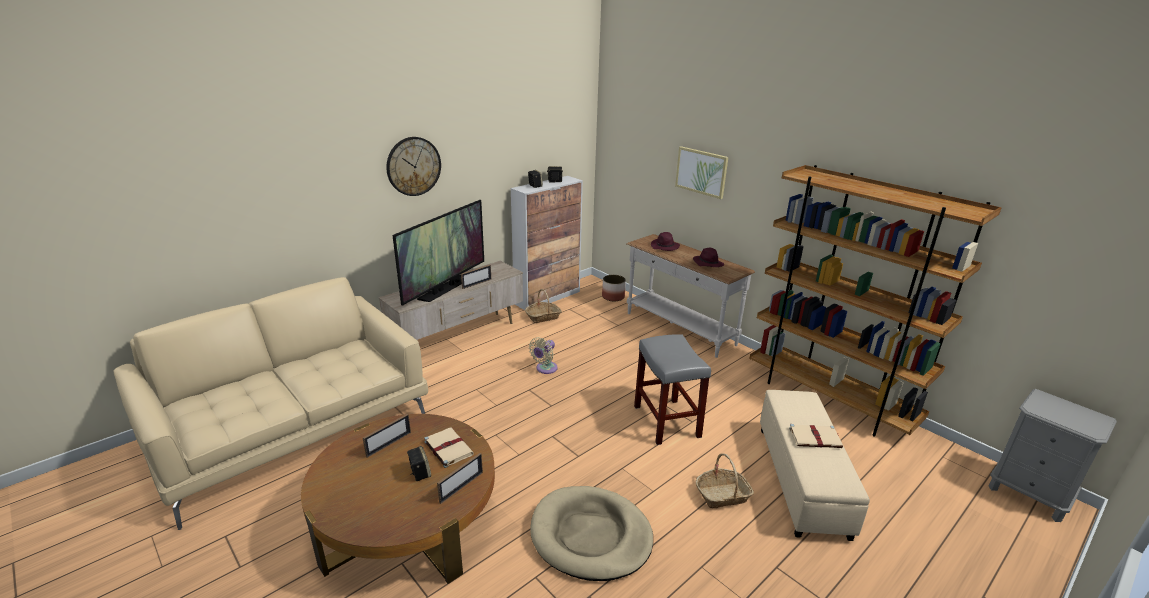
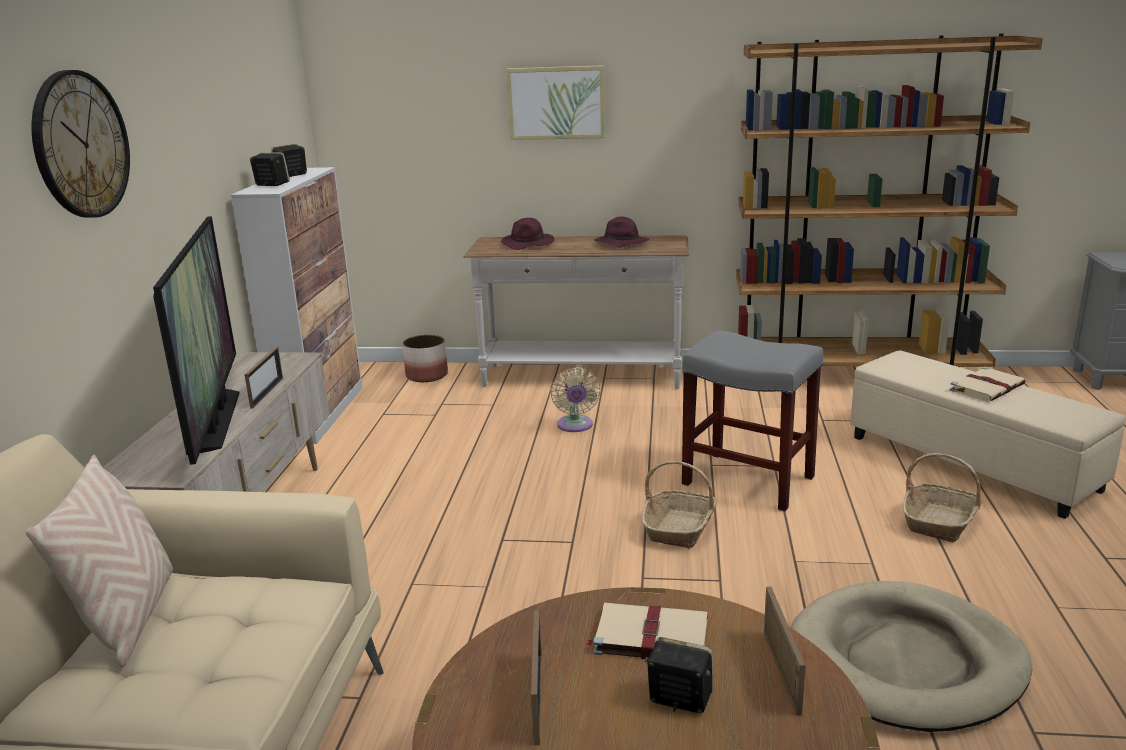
camera: 40 degrees left, 5 degrees down
(335, 351) = (128, 618): none -> beige pillow
(543, 317) = (358, 440): basket -> basket (679, 528)
(545, 369) = (480, 502): beige fan -> beige fan (575, 426)

